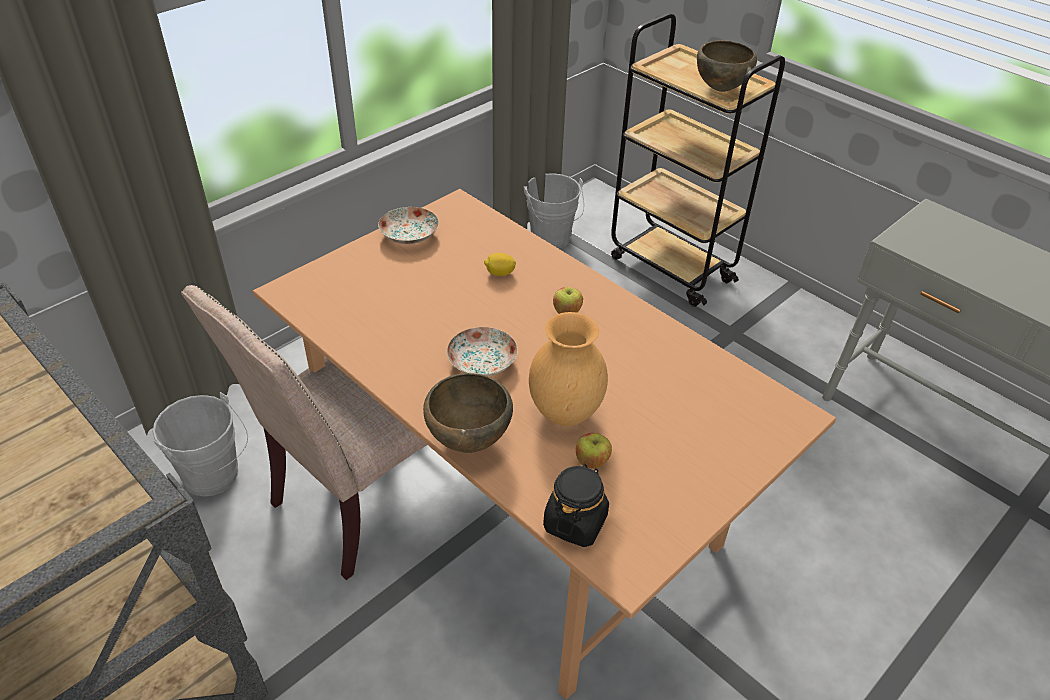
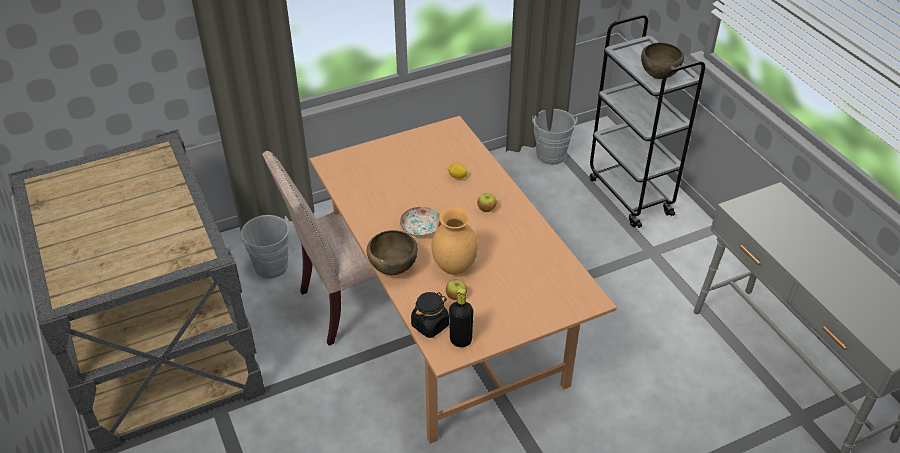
camera: 20 degrees right, 0 degrees up
(409, 236) = (413, 142): plate -> none
(638, 536) = (460, 340): none -> black bottle
(672, 270) = (631, 197): brown cart -> grey cart

